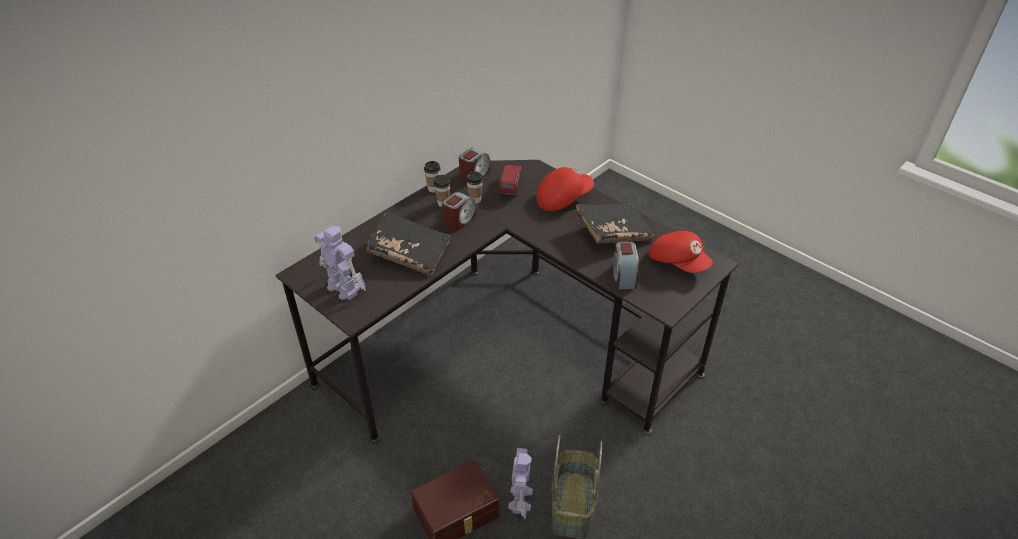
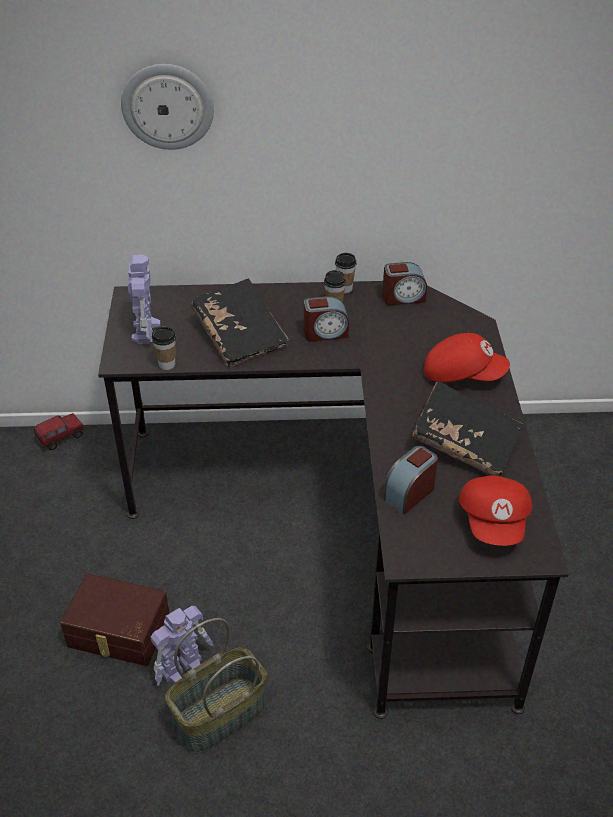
camera: 45 degrees right, 0 degrees up
(290, 102) = (167, 106): none -> wall clock
(475, 200) = (369, 322): cup -> cup (167, 364)
(510, 188) = (420, 331): toy truck -> toy truck (61, 439)

